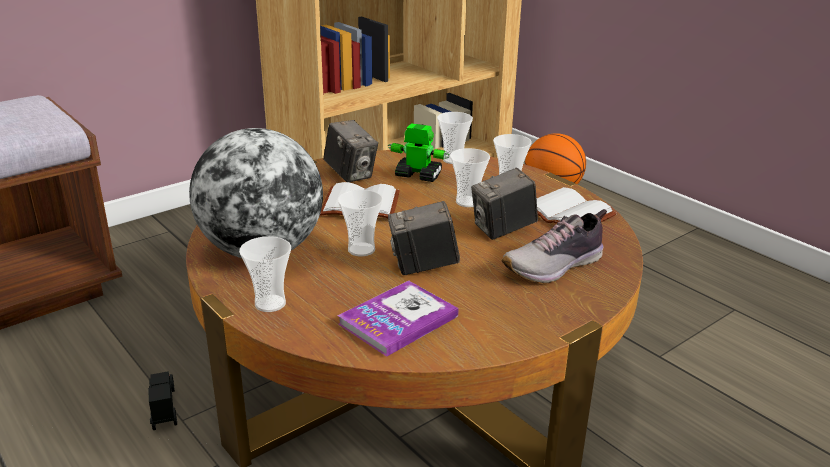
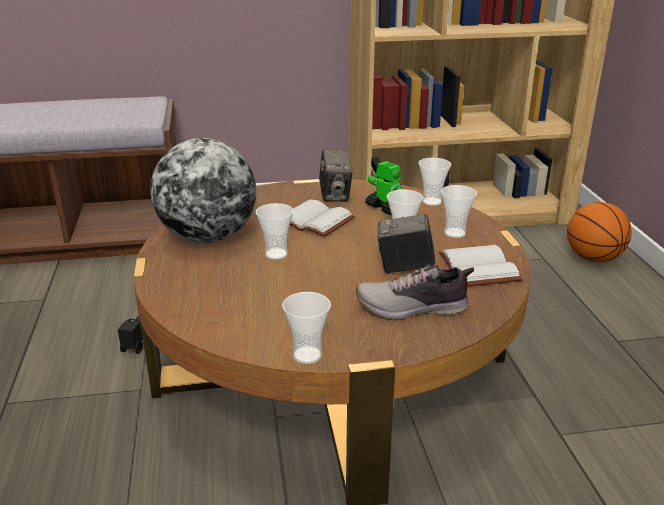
camera: 30 degrees right, 0 degrees up
(270, 304) = (172, 275): cup -> cup (307, 355)
(398, 320) = (242, 312): book -> none
(423, 266) = (307, 278): camera -> none

